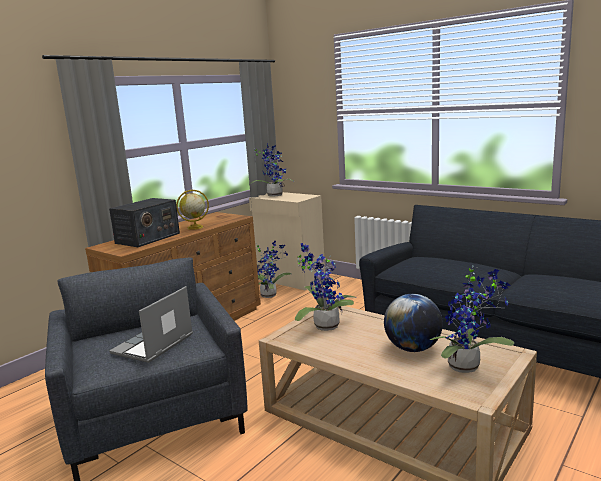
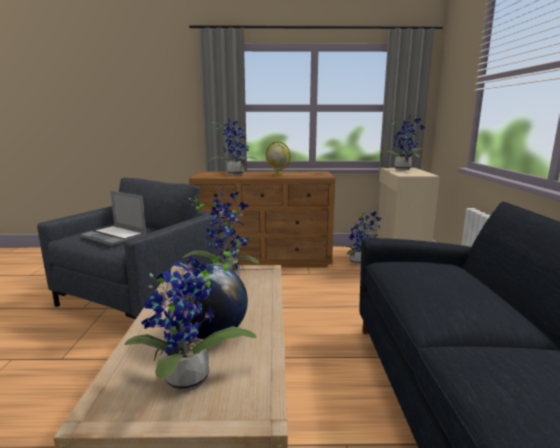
camera: 50 degrees right, 0 degrees up
(147, 238) = (235, 174): radio -> potted plant
(153, 345) = (115, 236): laptop -> laptop turned 135 degrees counterclockwise

